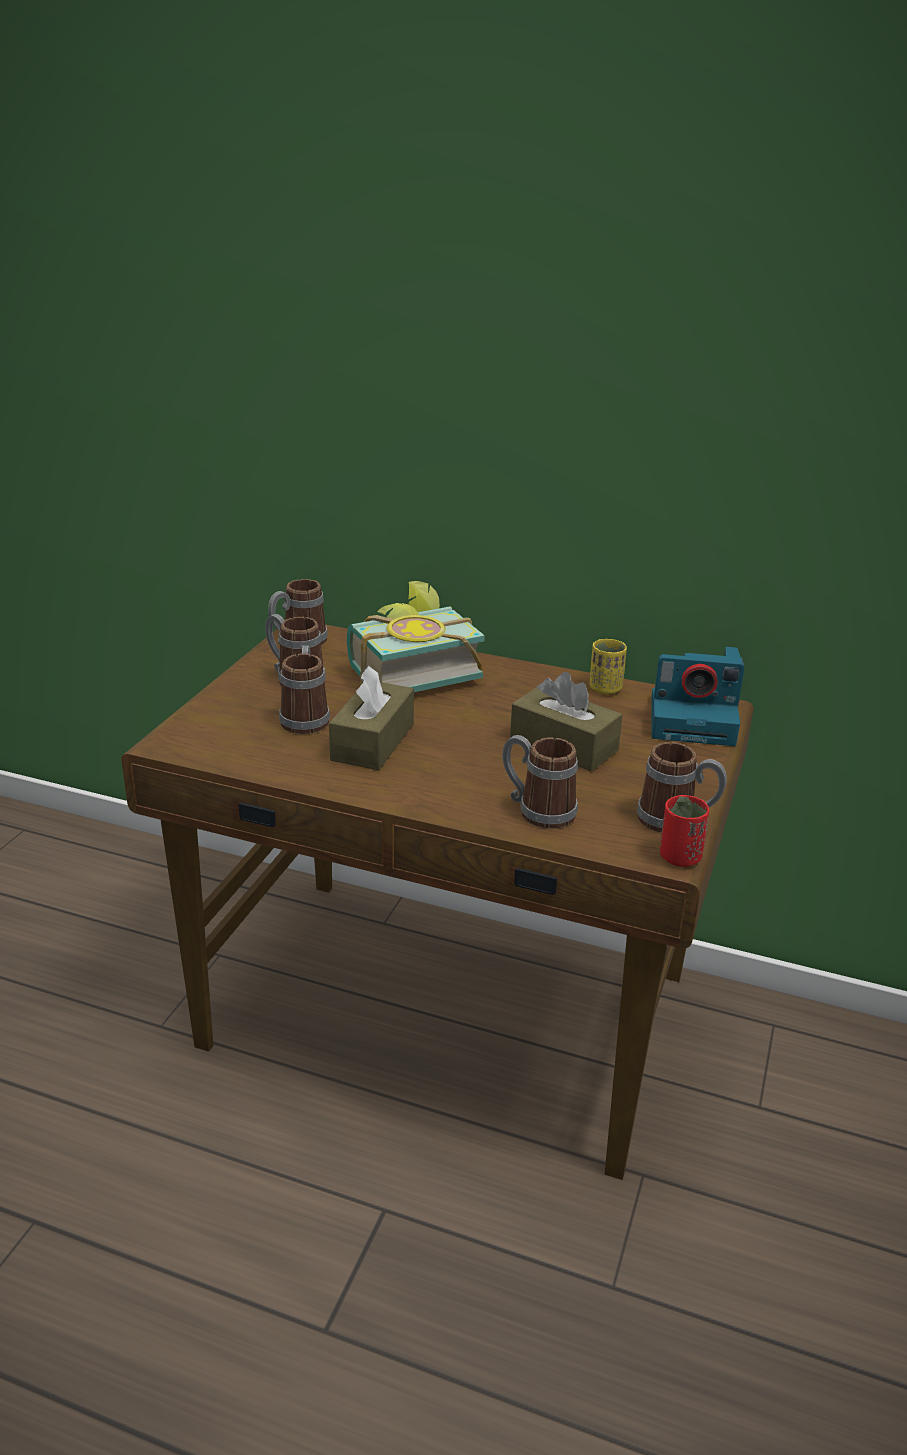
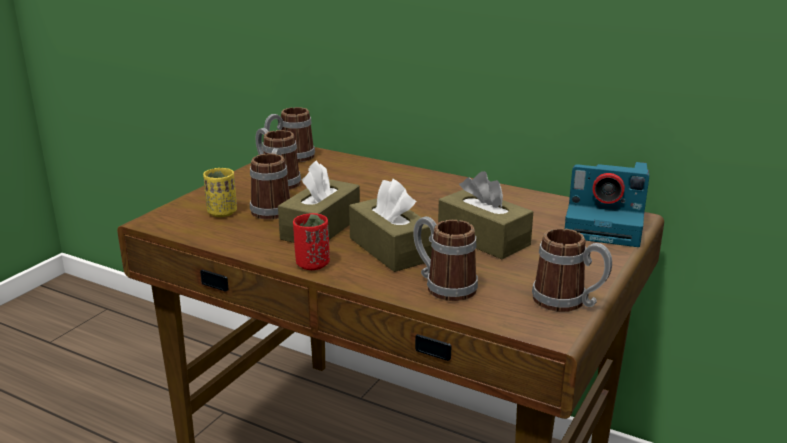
camera: 10 degrees right, 5 degrees down
(409, 671) = (371, 181): book -> none
(463, 766) = (390, 249): none -> brown tissue box
(605, 689) = (533, 200): yellow cup -> yellow cup (222, 212)
(679, 857) = (563, 332): red cup -> red cup (312, 264)

